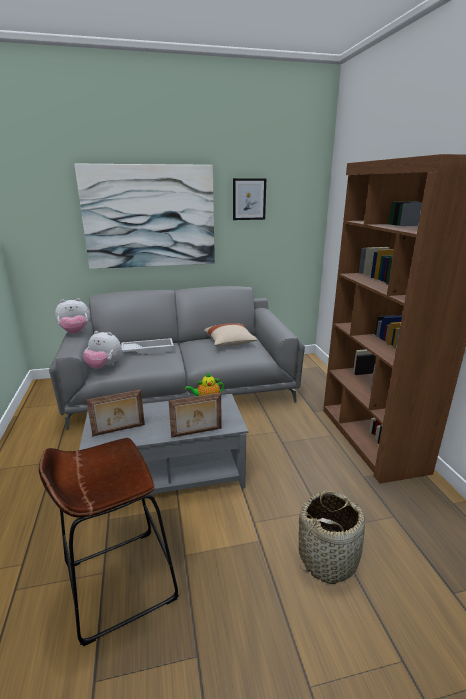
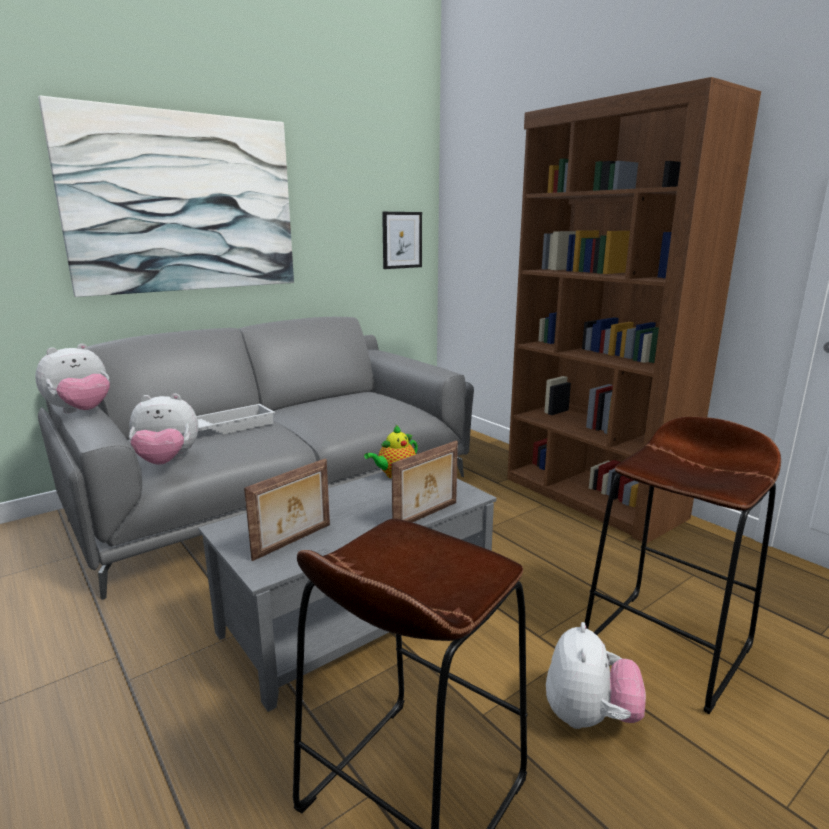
camera: 25 degrees left, 5 degrees down
(230, 343) = (353, 401): beige pillow -> none
(240, 581) = (589, 717): none -> plush toy
(249, 199) = (337, 181): picture -> picture (402, 240)
(328, 558) = (667, 646): basket -> brown stool

